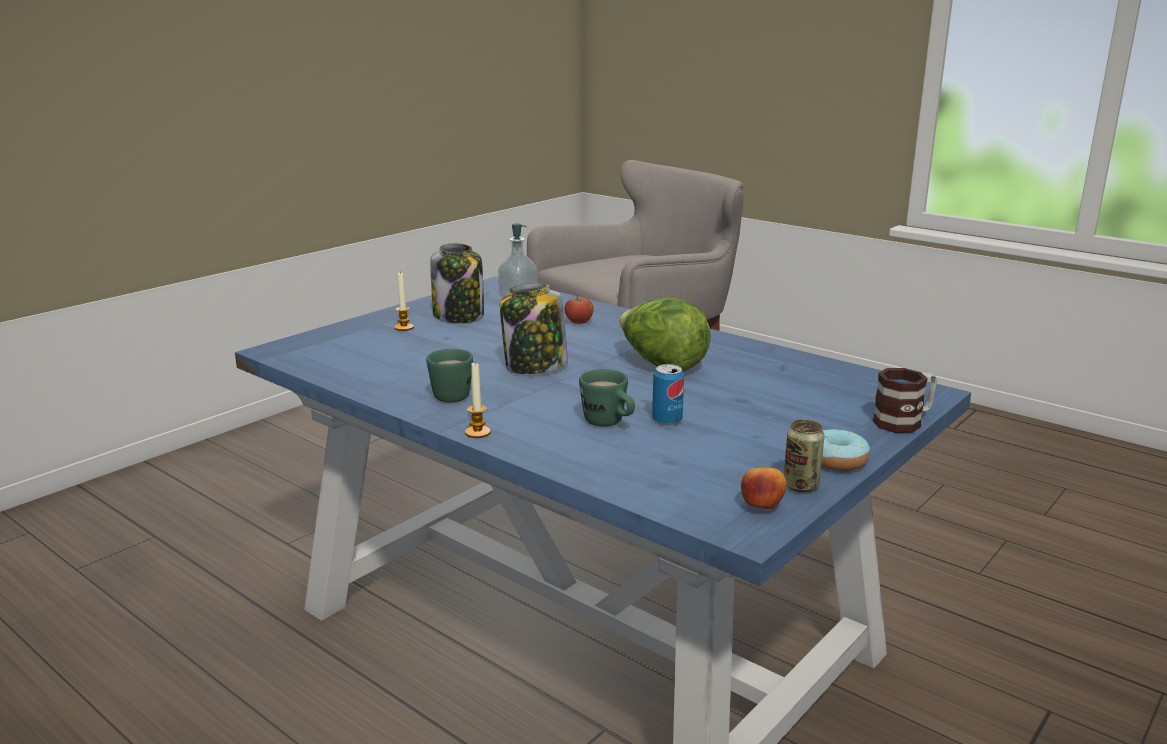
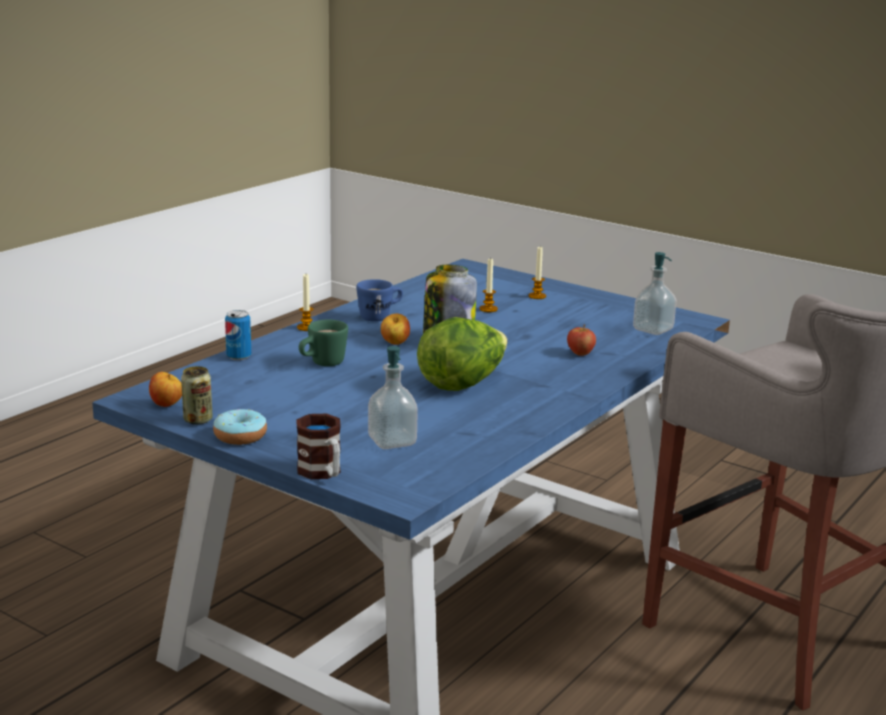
camera: 85 degrees right, 0 degrees up
(439, 347) = (488, 309): none -> candle
(448, 394) = (380, 317): green mug -> blue mug
(459, 316) = (579, 311): jar -> none
(544, 389) = (395, 344): none -> apple
(667, 420) = (328, 382): can -> can (239, 356)
(815, 394) = (392, 441): none -> soap dispenser

